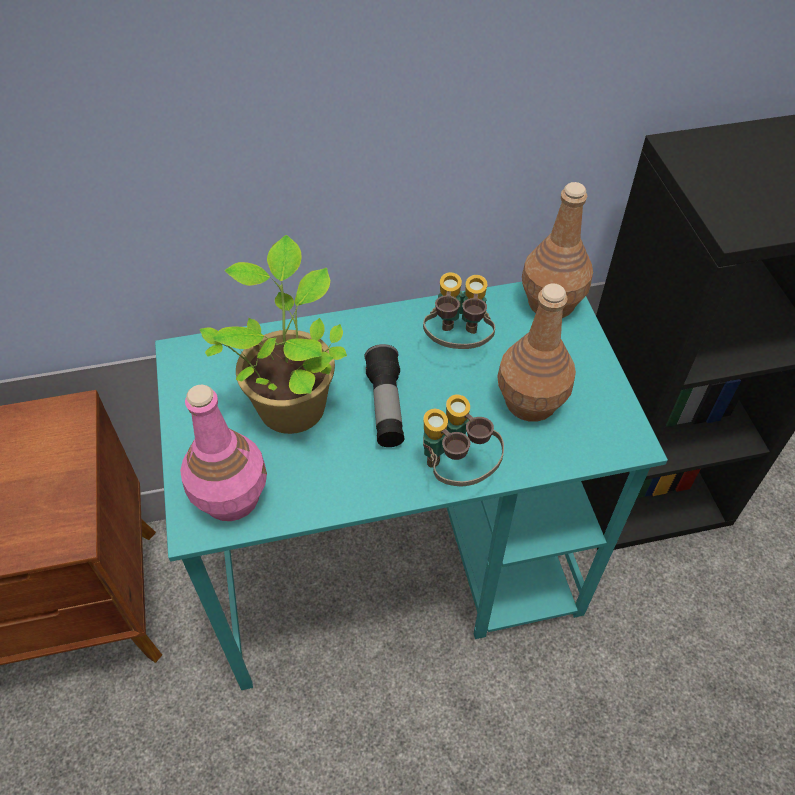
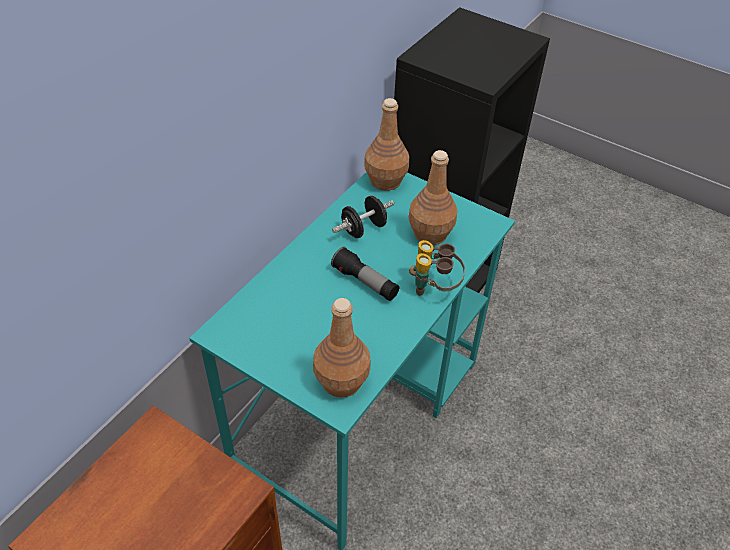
camera: 45 degrees left, 5 degrees down
(231, 496) = (341, 381): pink bottle -> brown bottle
(292, 403) = (314, 314): potted plant -> none
(457, 343) = (363, 229): binoculars -> black dumbbell

